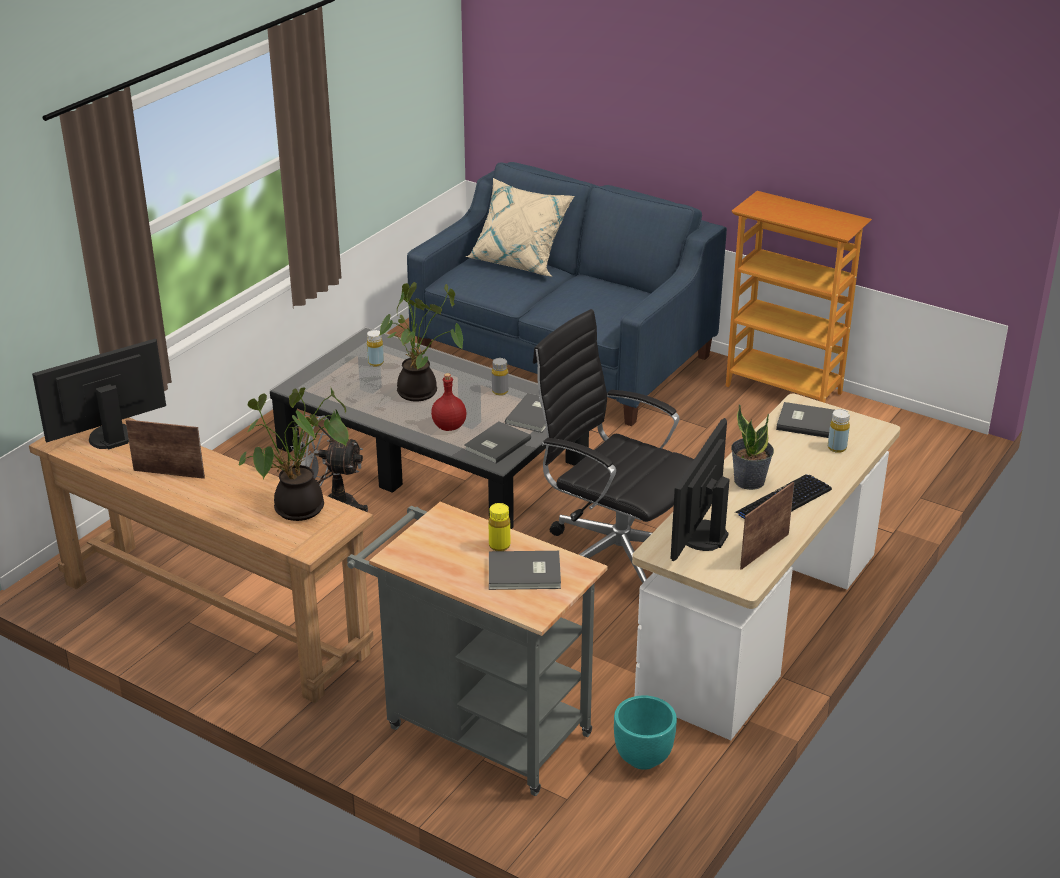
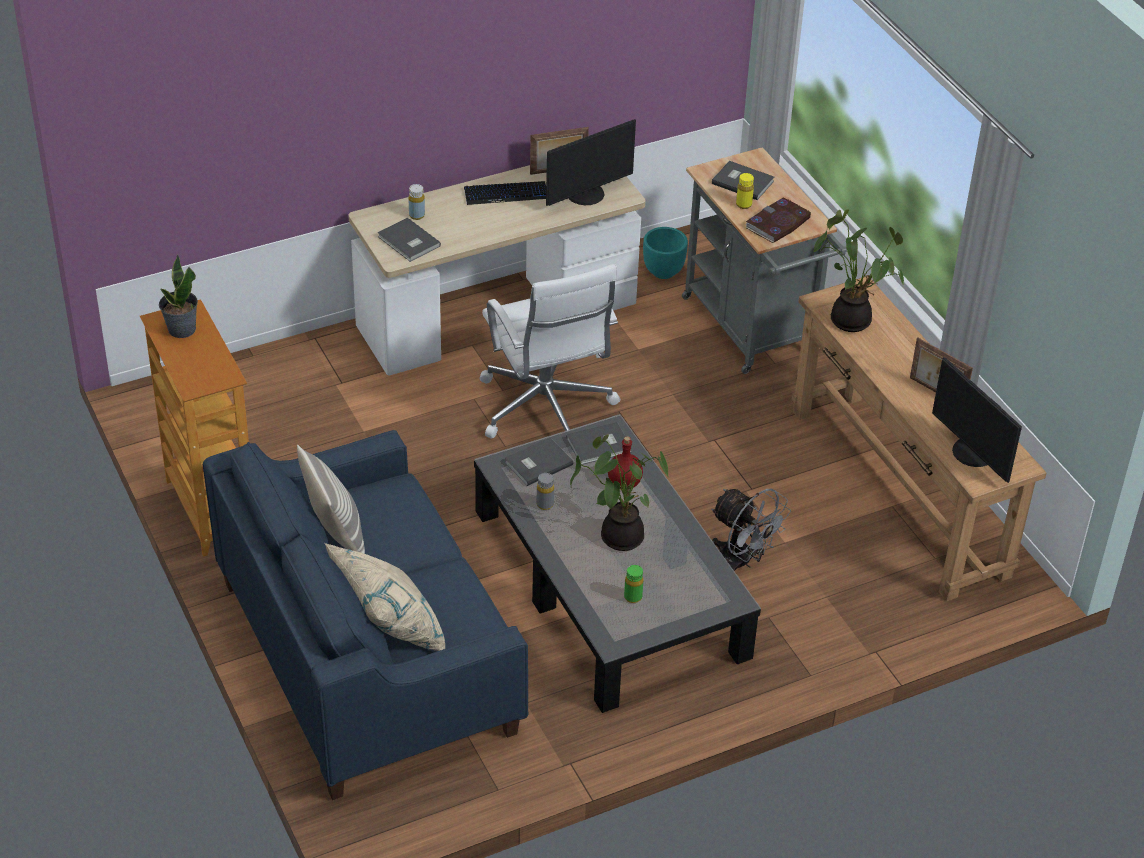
camera: 150 degrees left, 10 degrees up
(110, 436) = (972, 453): monitor -> monitor turned 60 degrees clockwise
(376, 363) = (633, 597): yellow bottle -> green bottle
(442, 539) = (778, 223): none -> book
(614, 557) = (546, 409): black office chair -> white office chair
(616, 288) = (335, 533): none -> pillow
(749, 480) = (509, 217): potted plant -> potted plant (181, 329)

